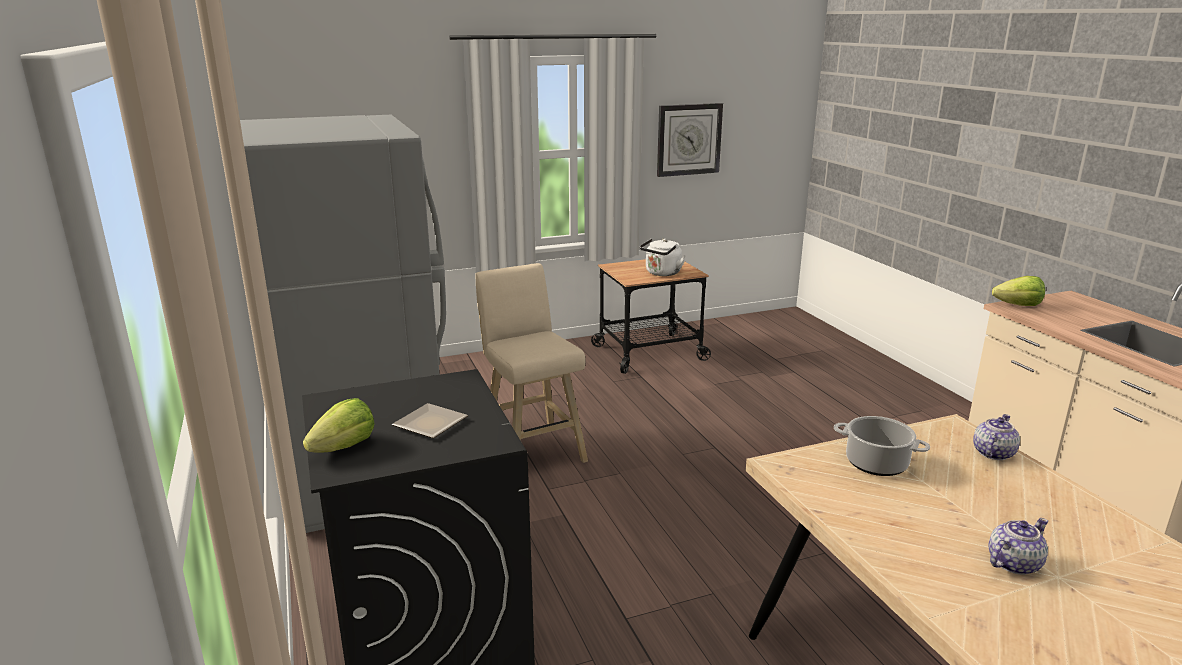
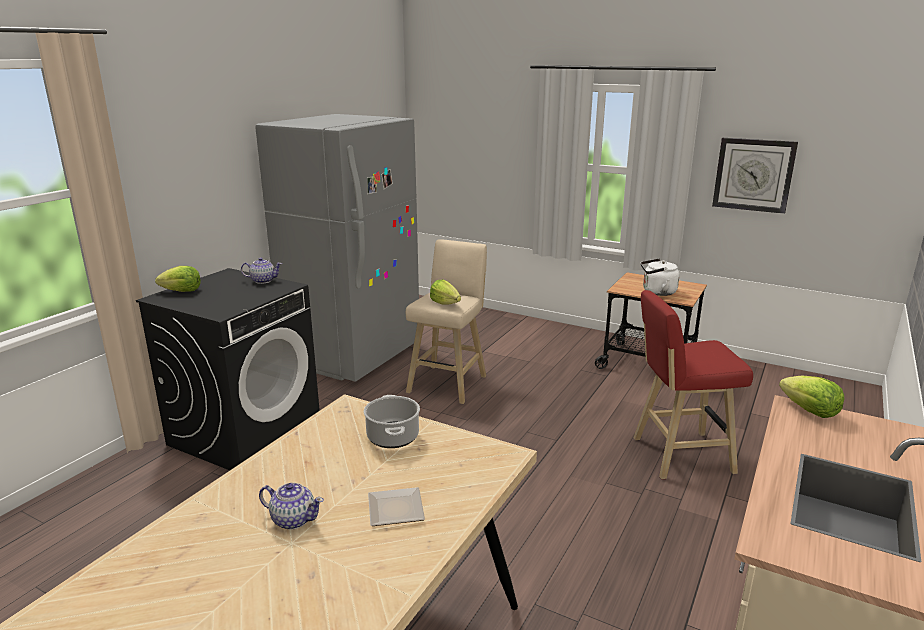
camera: 50 degrees right, 0 degrees up
(433, 424) = (226, 297): plate -> plate (397, 510)
(547, 346) = (445, 303): none -> lettuce
(799, 412) = (677, 455): none -> red stool
(992, 453) = (477, 480): teapot -> teapot (263, 280)

